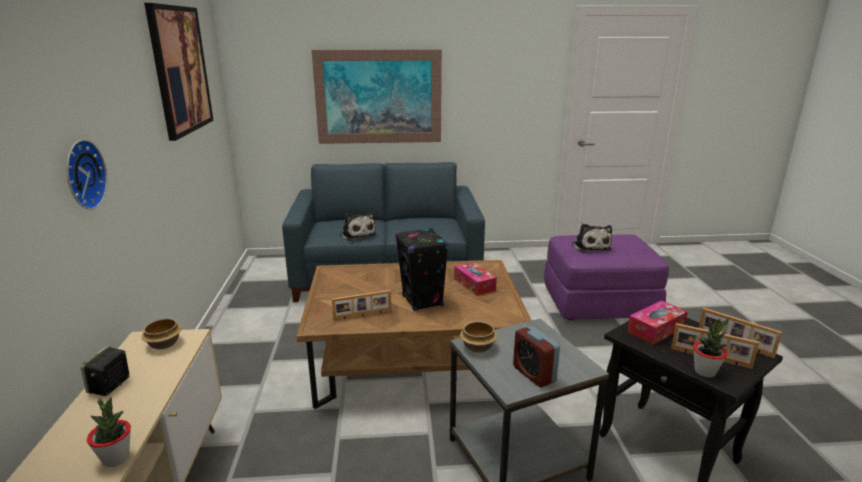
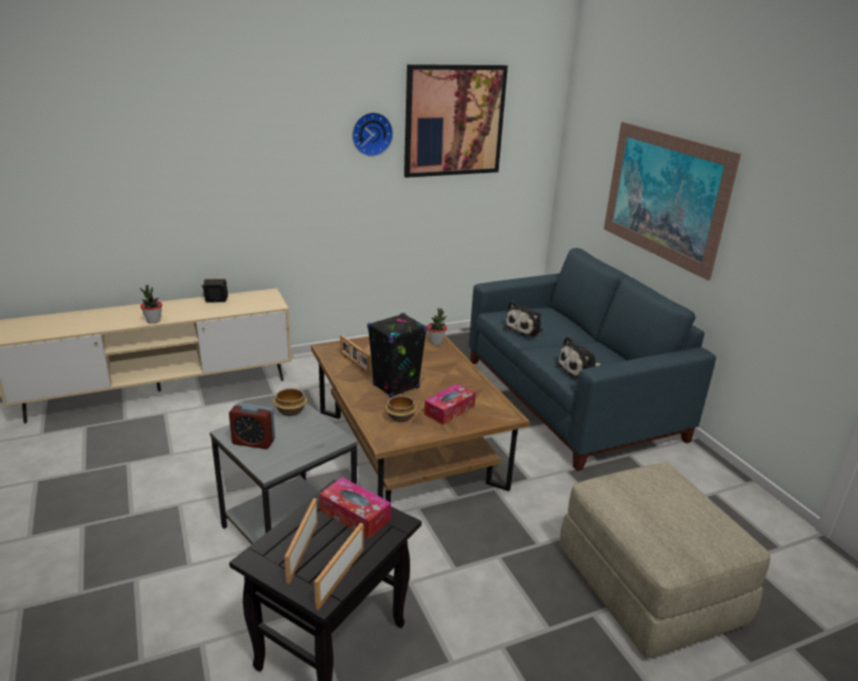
camera: 70 degrees right, 5 degrees up
(81, 174) = (268, 177): wall clock -> wall clock (371, 133)
(165, 344) = (264, 301): bowl -> bowl (400, 418)
(534, 374) = (253, 442): alarm clock -> alarm clock turned 120 degrees counterclockwise
(590, 246) = (646, 493): plush toy -> plush toy (580, 371)
(599, 302) = (650, 587): purple ottoman -> beige ottoman
(705, 372) = (273, 544): potted plant -> potted plant (436, 342)

